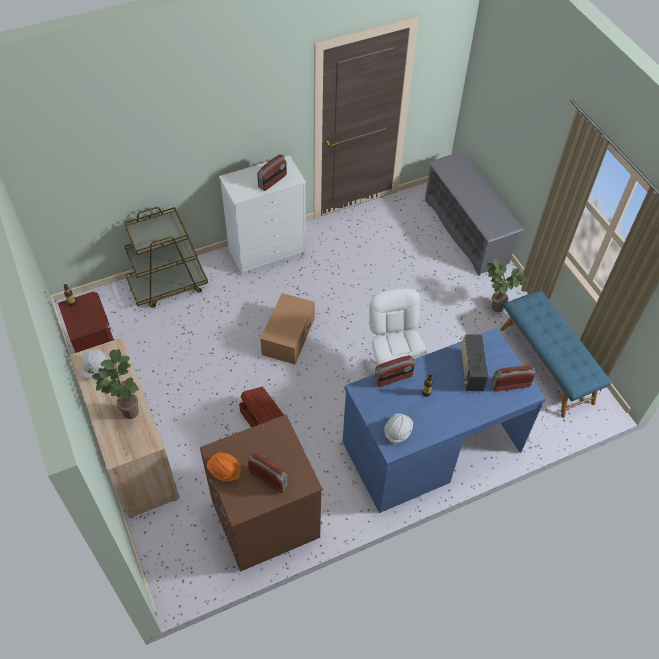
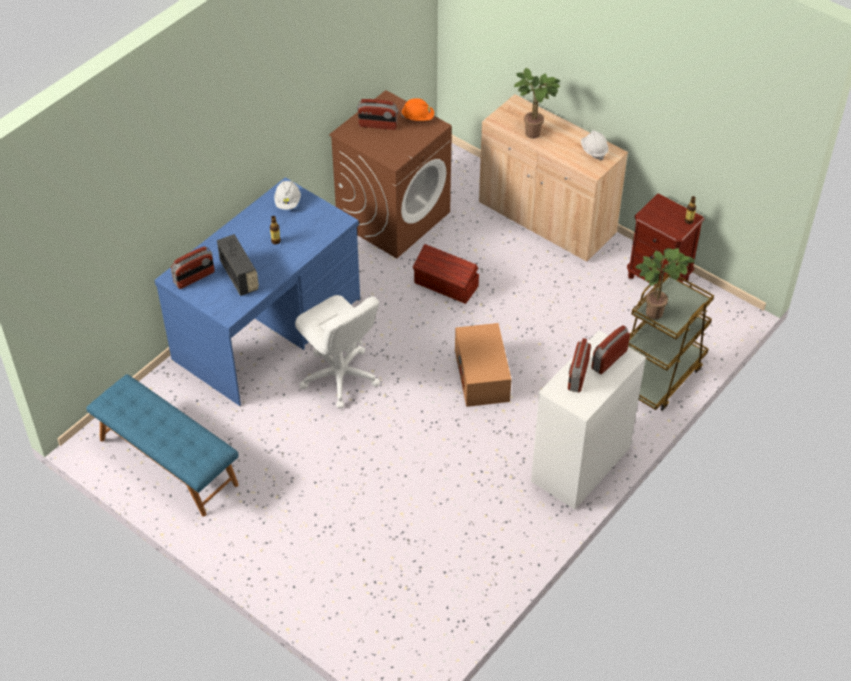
camera: 155 degrees right, 5 degrees down
(393, 378) = (314, 242): radio -> radio (608, 359)
(466, 231) = (336, 611): grey shoe rack -> none
(495, 308) = (254, 510): potted plant -> potted plant (656, 311)

